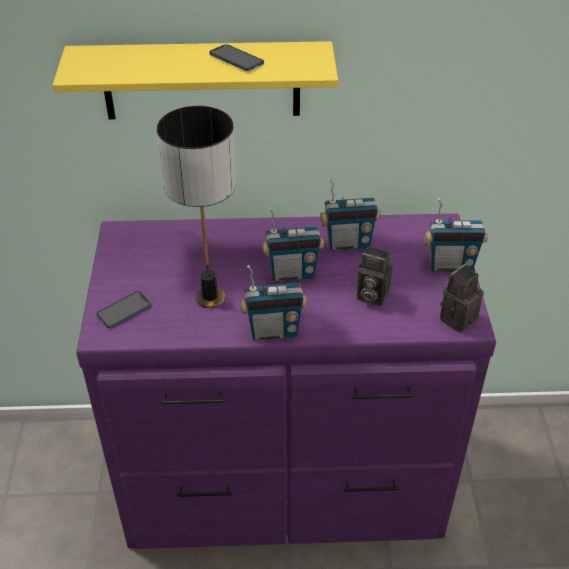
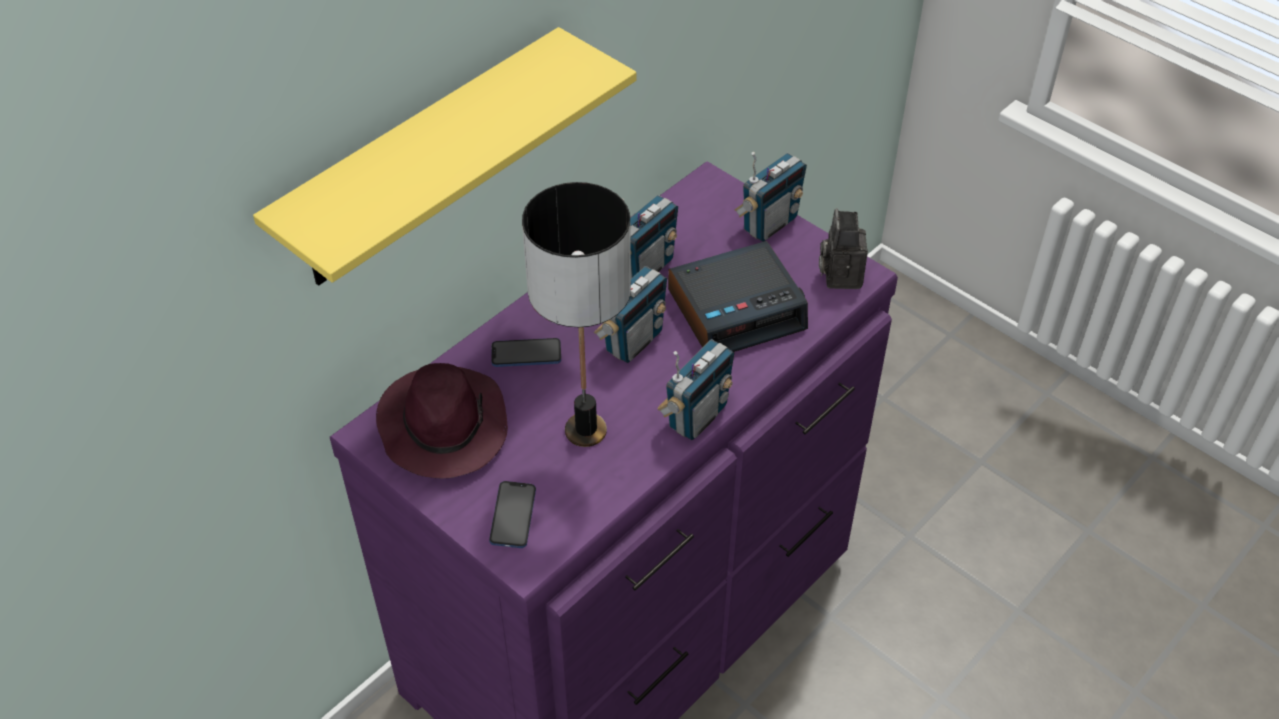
camera: 45 degrees left, 5 degrees up
(151, 249) = (443, 426): none -> purple hat
(236, 59) = (494, 109): phone -> phone (526, 354)
(370, 295) = (737, 309): camera -> alarm clock

